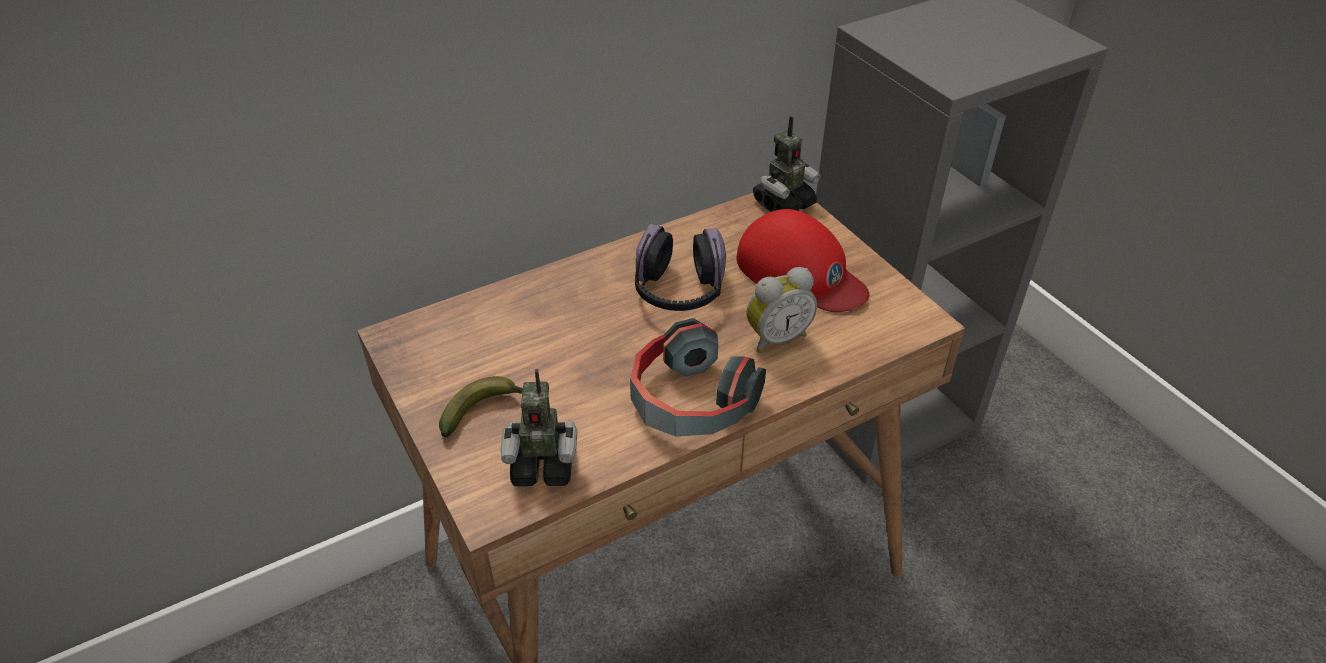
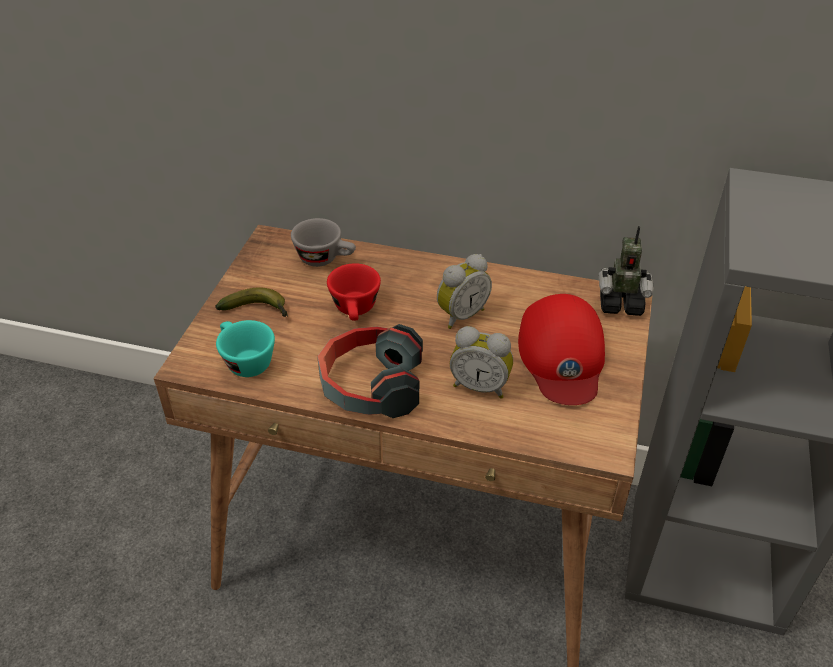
camera: 45 degrees right, 0 degrees up
(483, 319) = (325, 259): none -> grey cup
(543, 465) = (244, 361): toy robot -> turquoise cup
(583, 347) = (356, 311): none -> red cup
(678, 291) = (460, 315): headphones -> alarm clock

